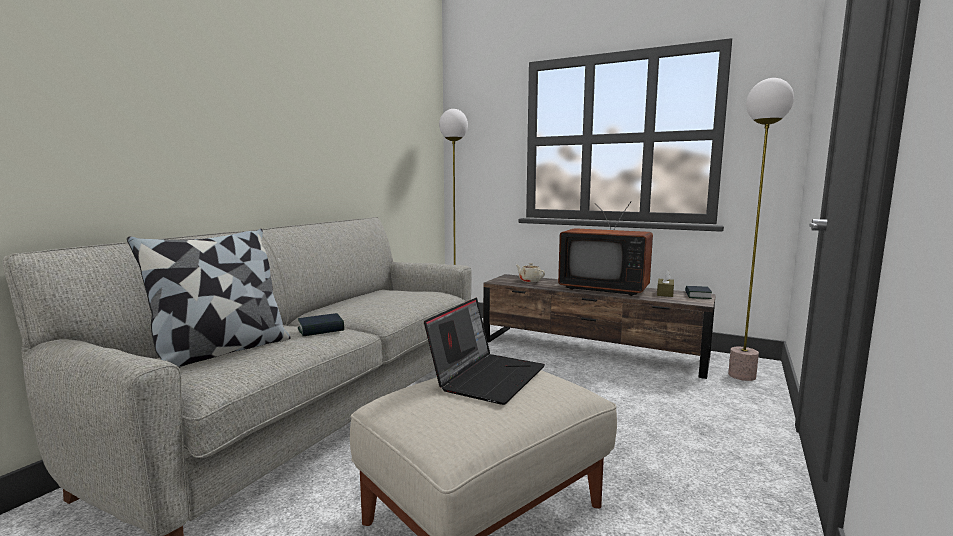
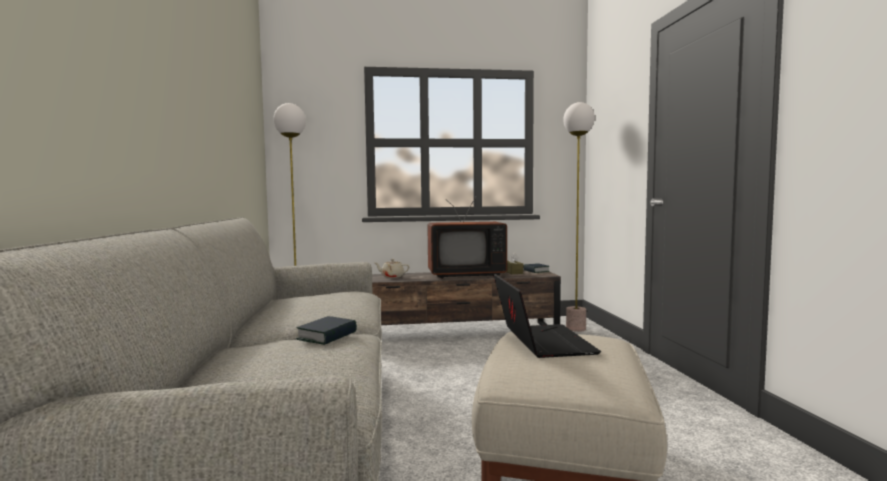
camera: 35 degrees left, 5 degrees down
(222, 352) = (262, 378): pillow -> none

